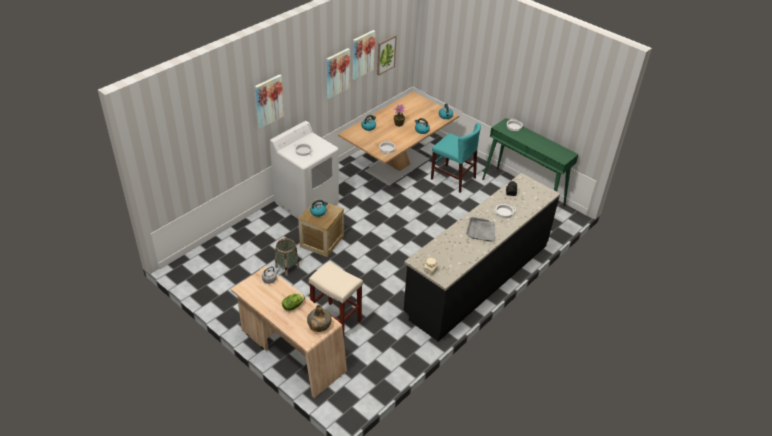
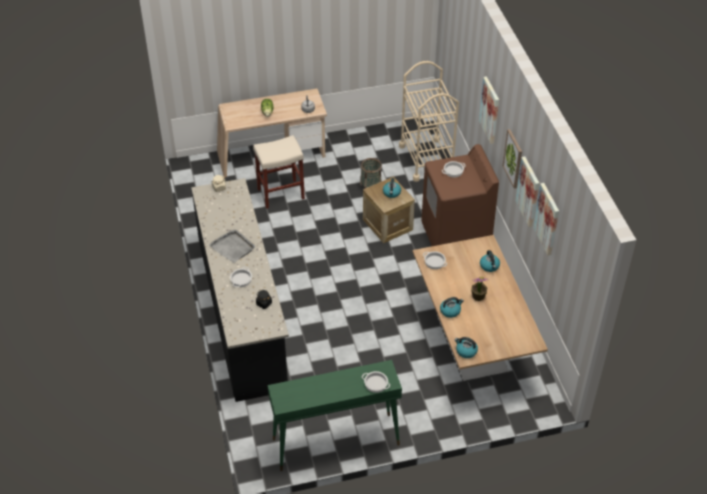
camera: 125 degrees right, 5 degrees up
(226, 249) = (426, 159): none -> beige cart
(307, 203) = (455, 237): white washing machine -> brown washing machine
(319, 325) = (235, 118): green bottle -> none
(385, 54) = (563, 267): picture -> picture (513, 158)
(453, 178) = (411, 385): turquoise chair -> none

